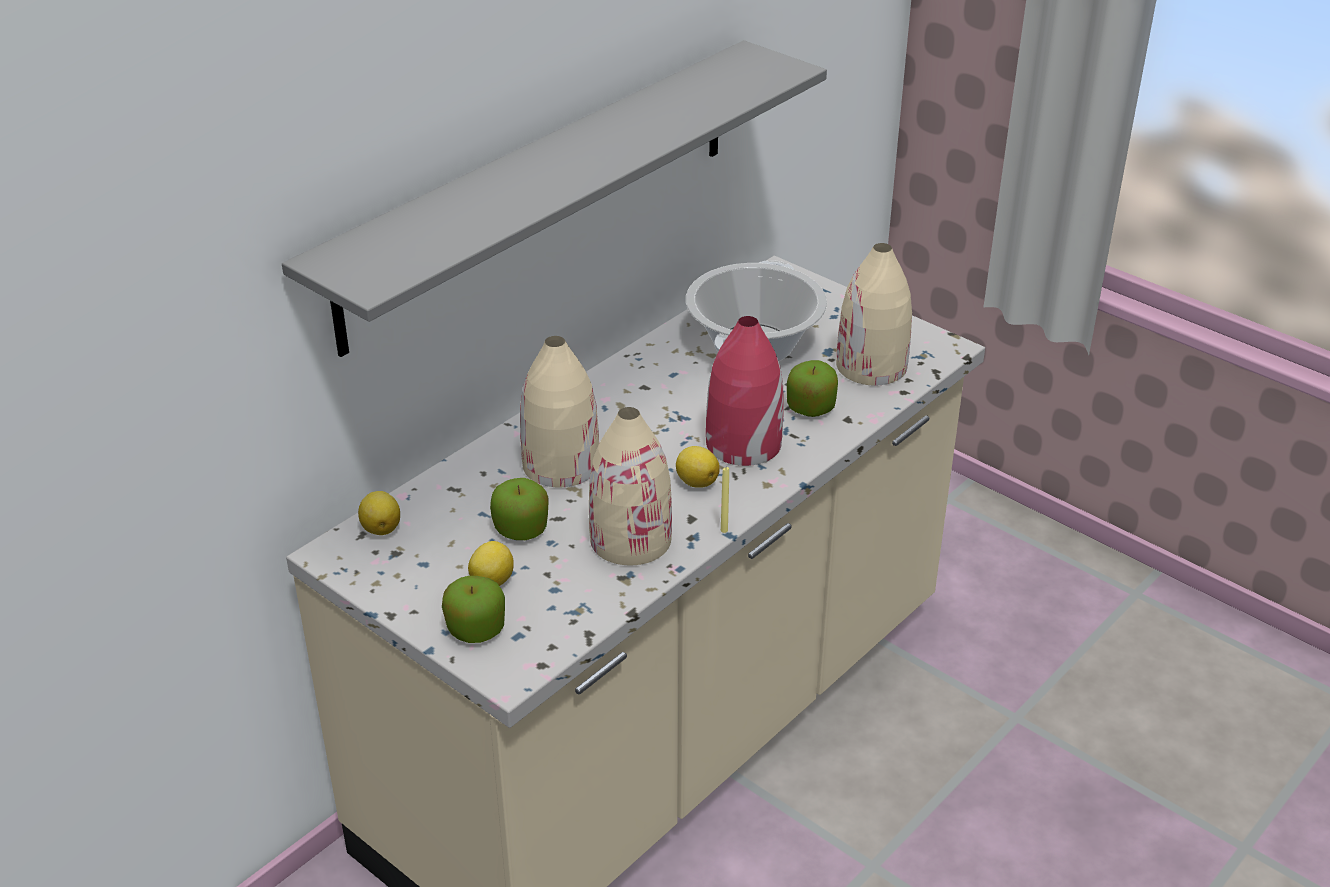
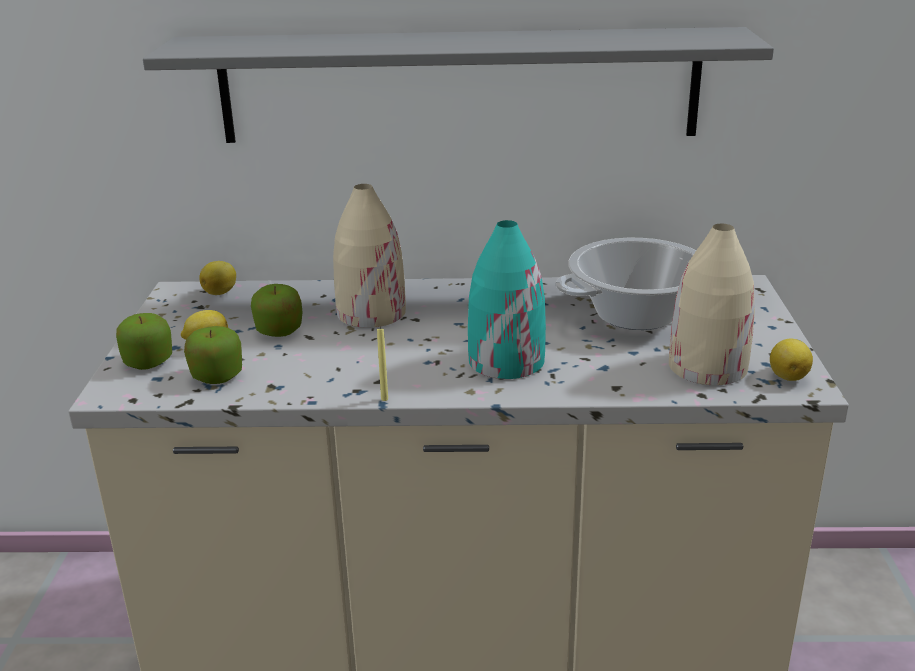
camera: 50 degrees right, 10 degrees down
(631, 539) = (321, 370): beige vase -> none
(696, 481) = (428, 364): lemon -> lemon (788, 376)
(742, 443) = (505, 361): red vase -> turquoise vase
(811, 407) = (601, 366): apple -> apple (217, 376)

